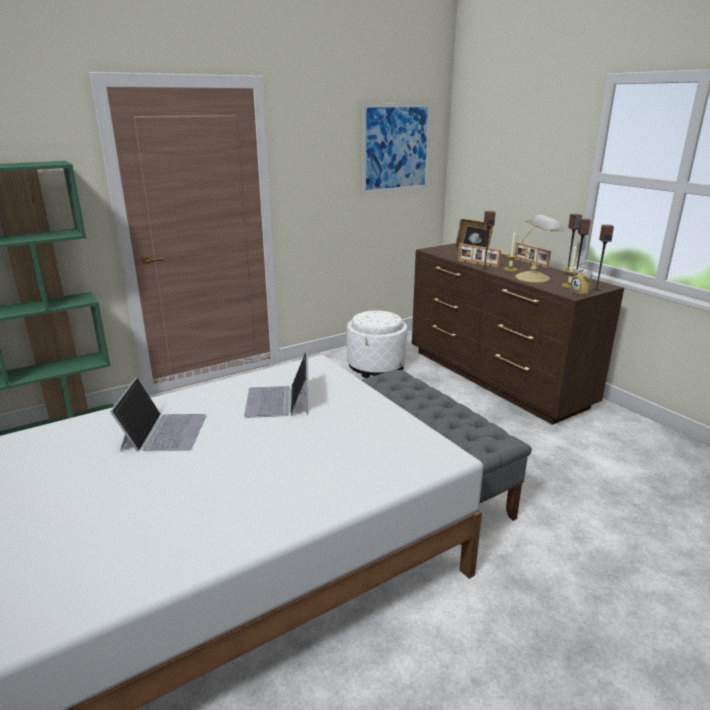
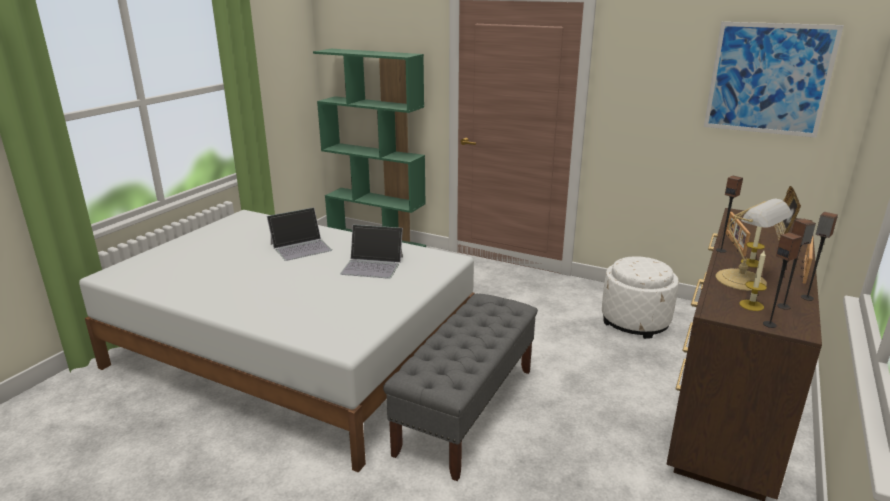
camera: 60 degrees right, 0 degrees up
(279, 401) = (373, 265): laptop -> laptop turned 135 degrees counterclockwise
(582, 294) = (729, 317): alarm clock -> none

